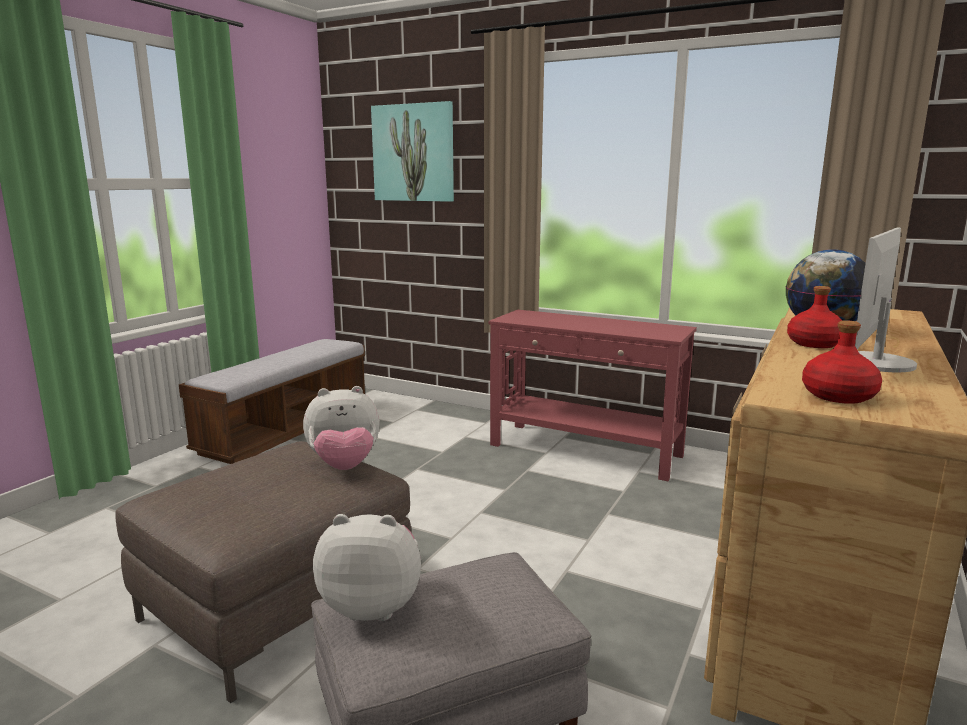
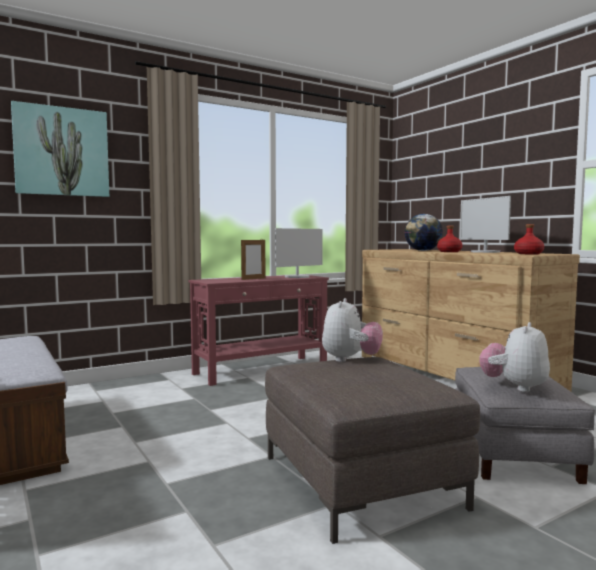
camera: 60 degrees left, 10 degrees down
(576, 322) = (253, 279): none -> picture frame
(646, 331) = (297, 277): none -> monitor

